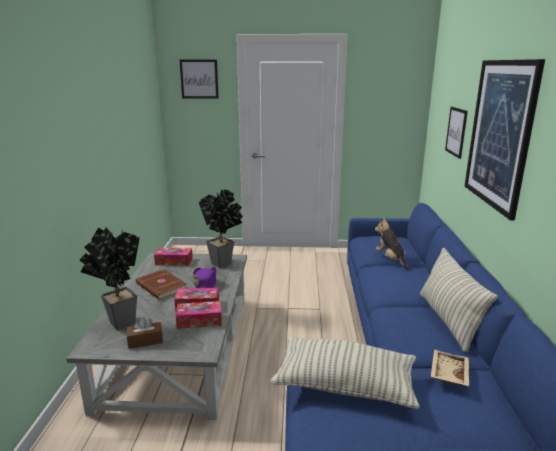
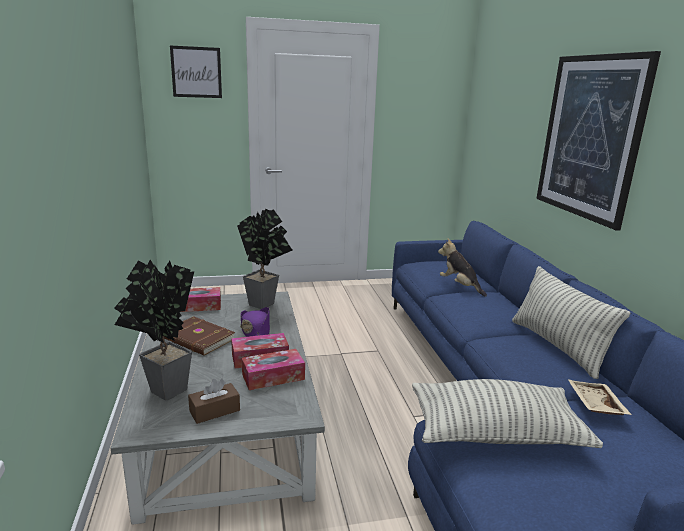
camera: 15 degrees left, 0 degrees up
(456, 131) = (516, 139): picture -> none

